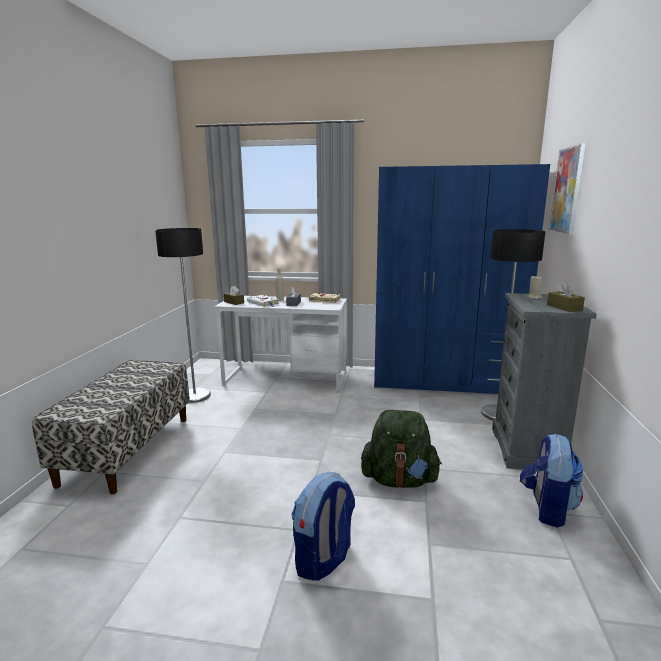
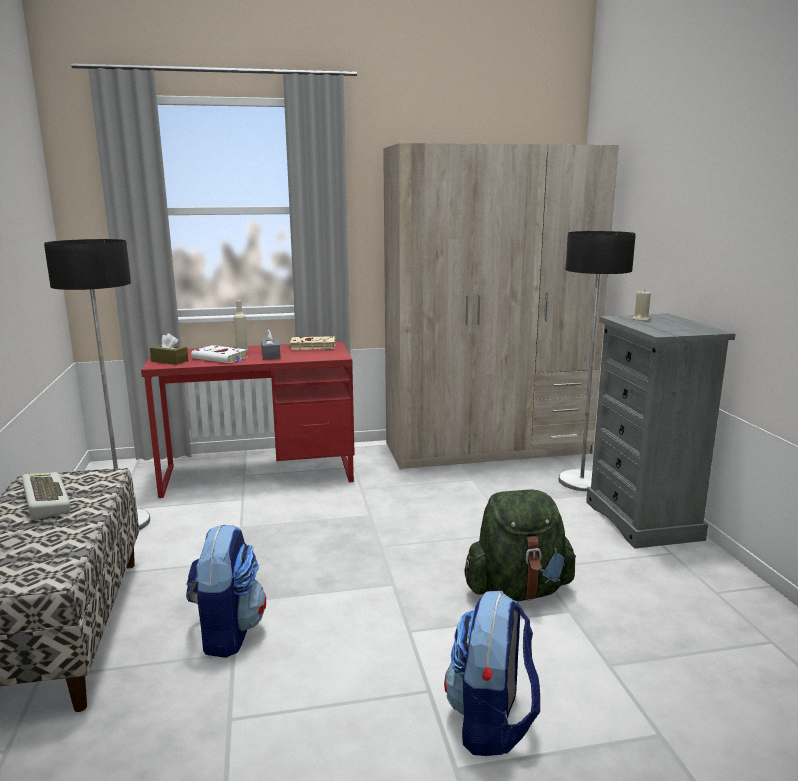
camera: 20 degrees left, 0 degrees up
(129, 375) = (44, 501): none -> keyboard
(286, 378) = (259, 474): white desk -> red desk
(444, 381) = (487, 448): blue wardrobe -> beige wardrobe
(547, 508) = (709, 588): backpack -> backpack (227, 632)
(564, 307) = (692, 329): brown tissue box -> none
(567, 190) = (652, 179): picture -> none

